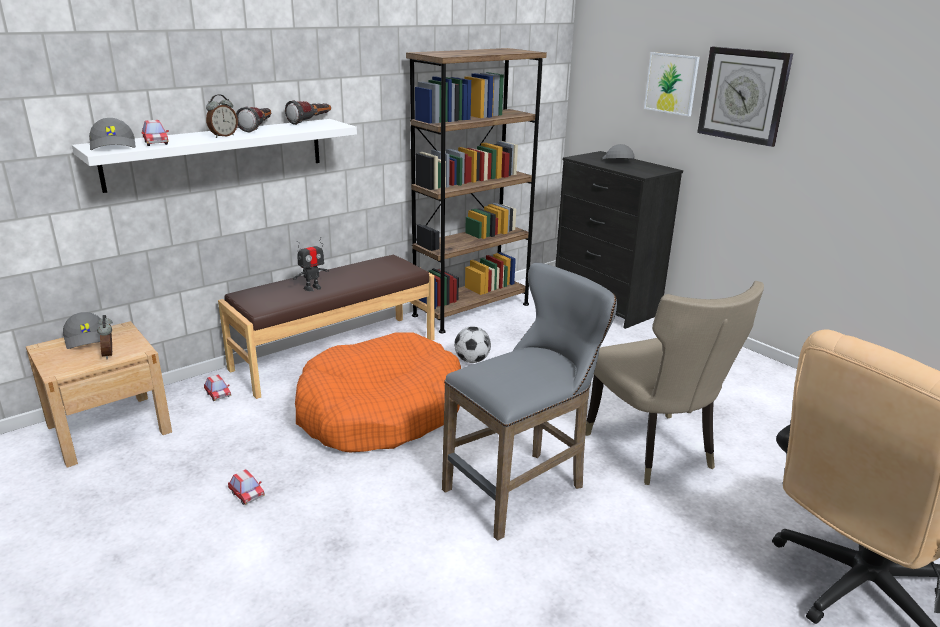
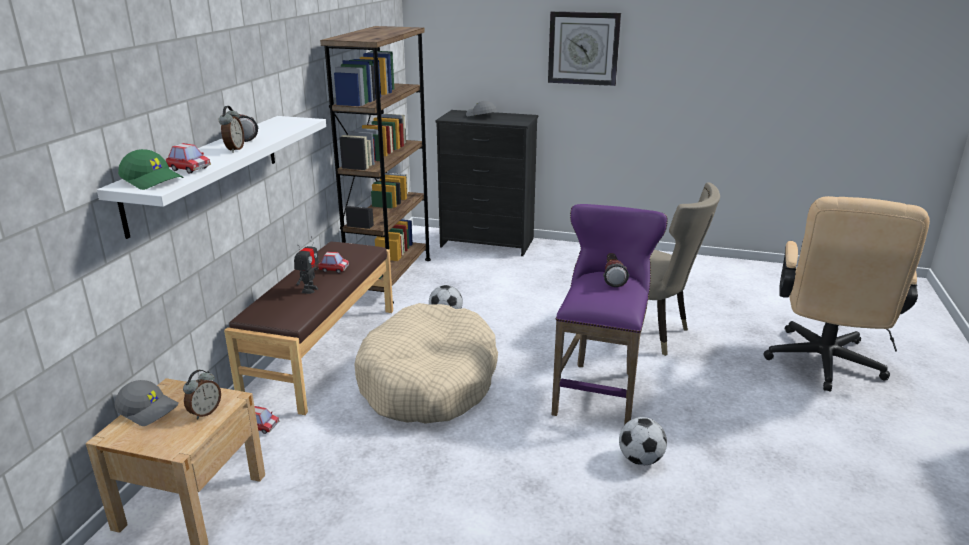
camera: 35 degrees left, 0 degrees up
(110, 354) = (205, 412): alarm clock -> alarm clock turned 90 degrees counterclockwise
(114, 145) = (153, 180): grey cap -> green cap
(246, 494) = (412, 488): toy car -> toy car (334, 269)
(311, 122) = (272, 121): flashlight -> flashlight (612, 277)
(380, 411) = (428, 381): orange dog bed -> beige dog bed
(467, 576) = (640, 459): none -> football
(522, 488) = (599, 390): grey stool -> purple stool
(671, 83) = (515, 44): picture -> none

